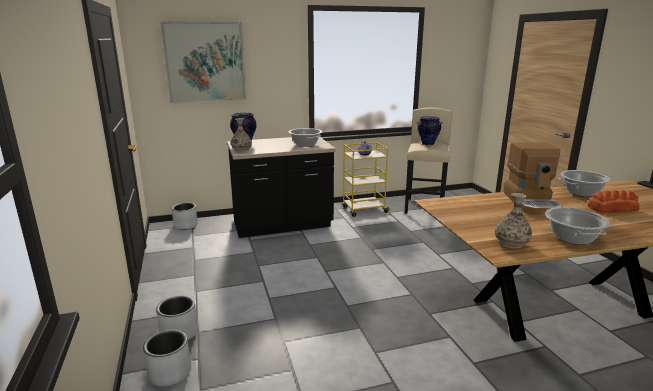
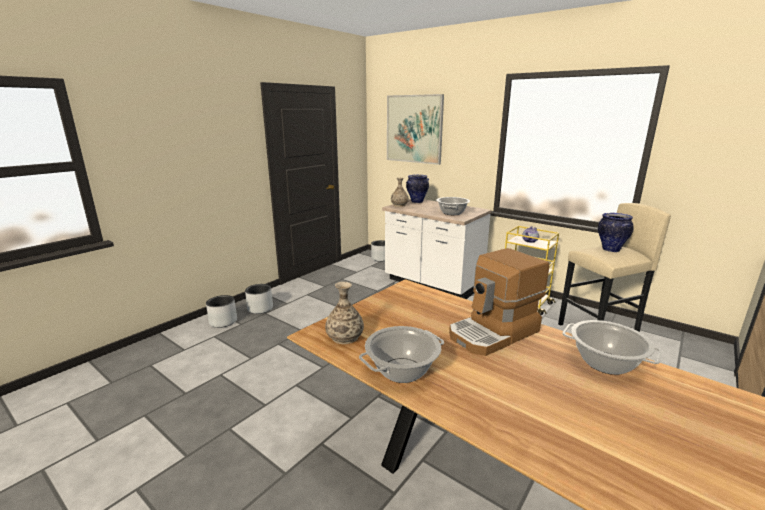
camera: 55 degrees right, 0 degrees up
(282, 225) = (432, 284): black counter -> white counter
(611, 208) = (572, 393): bread -> none

